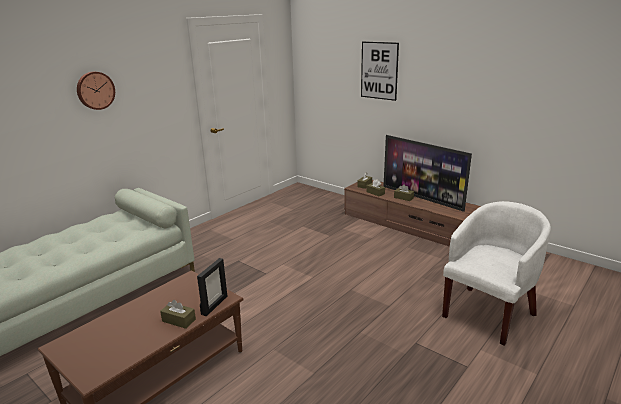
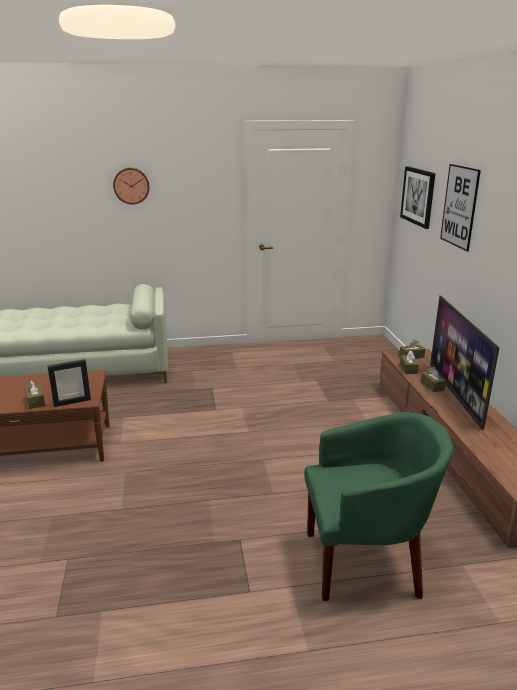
camera: 40 degrees right, 0 degrees up
(324, 69) = (418, 196): none -> picture
(489, 313) = (366, 561): white armchair -> green armchair

